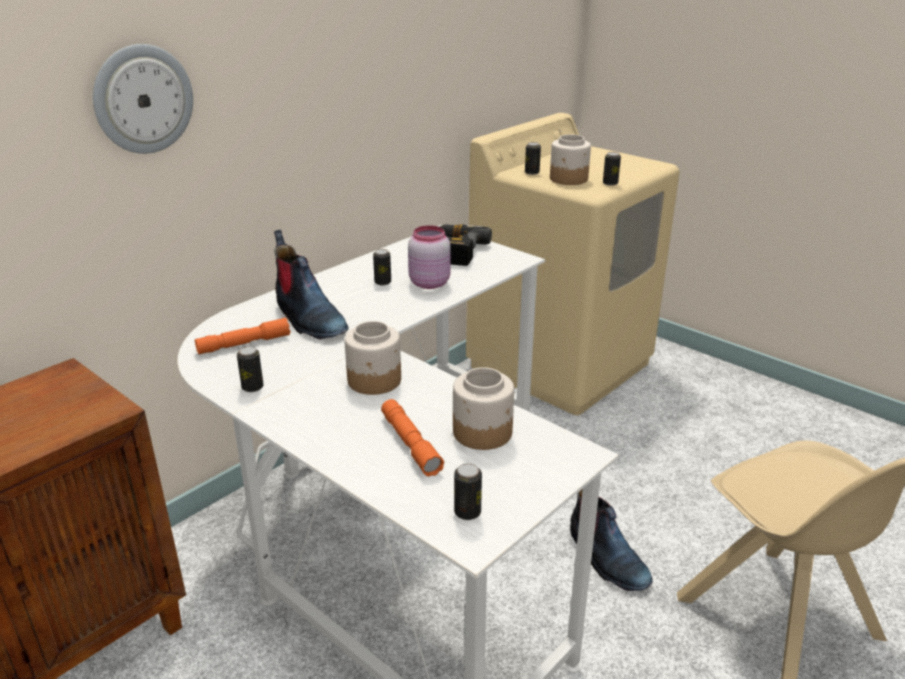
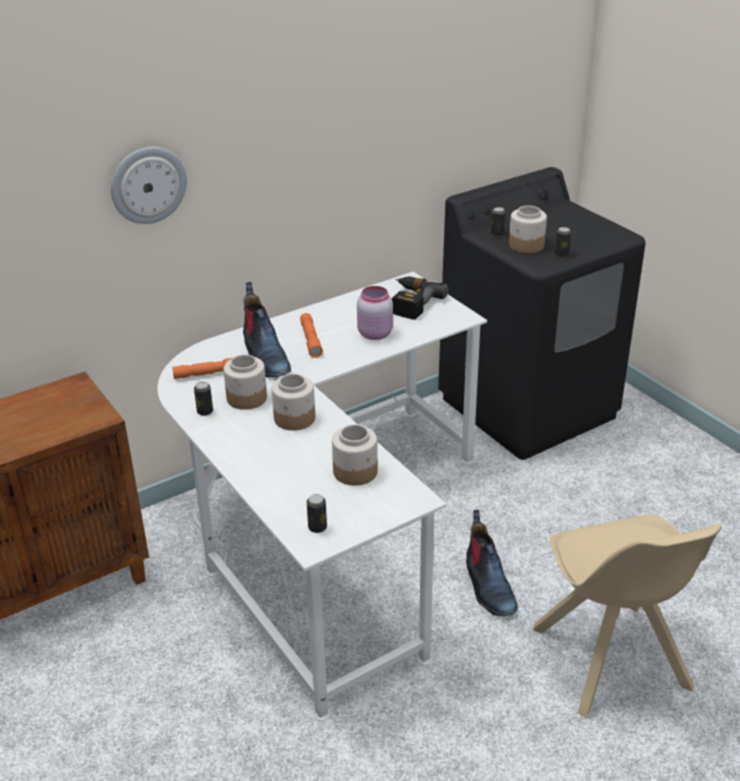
camera: 15 degrees right, 5 degrees up
(303, 365) = (247, 398): none -> jar
(383, 282) = (337, 328): can -> none
(410, 444) = (300, 473): orange flashlight -> orange flashlight (311, 340)
(560, 364) = (529, 407): beige washing machine -> black washing machine

